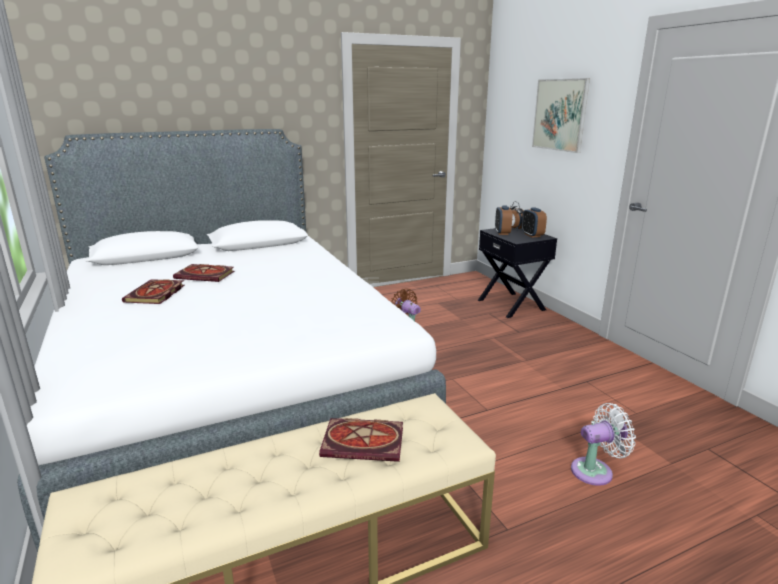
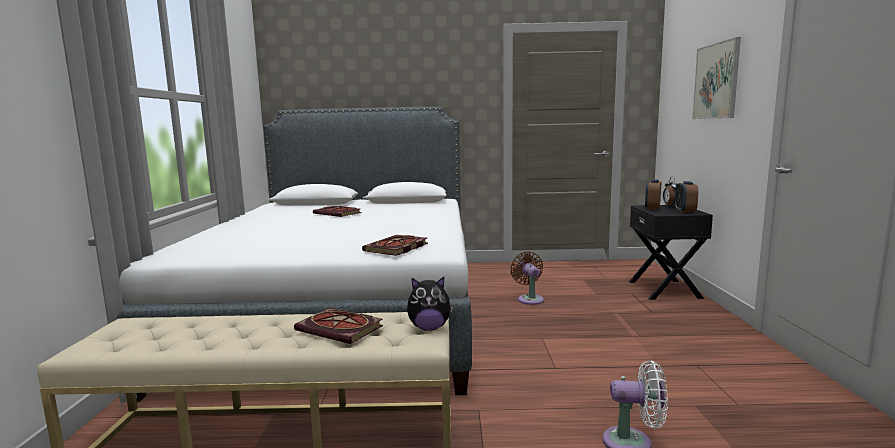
camera: 25 degrees right, 10 degrees down
(155, 294) = (288, 220): book -> book (396, 248)
(445, 419) = (429, 328): none -> plush toy

